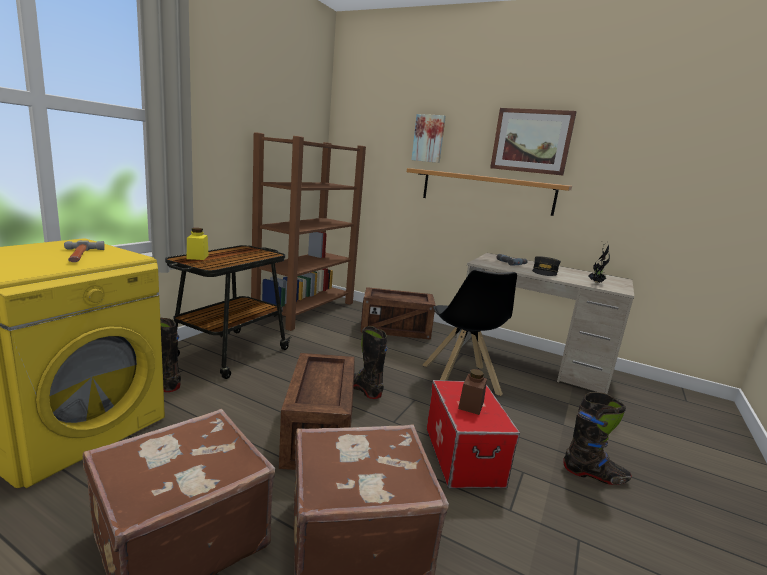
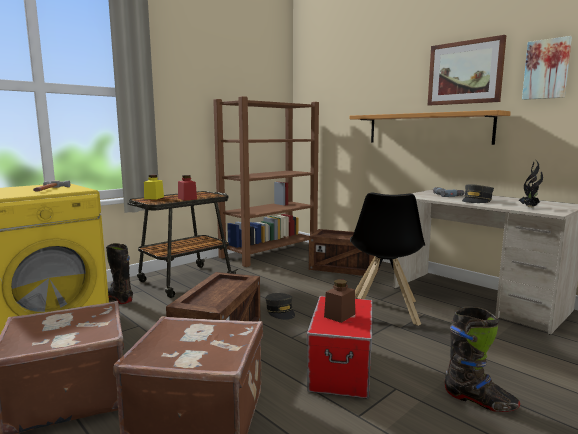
camera: 20 degrees right, 5 degrees down
(242, 259) = (187, 198): none -> red jar
(363, 389) = (280, 312): black boot -> grey cap
(429, 138) = (372, 86): picture -> picture (546, 69)

